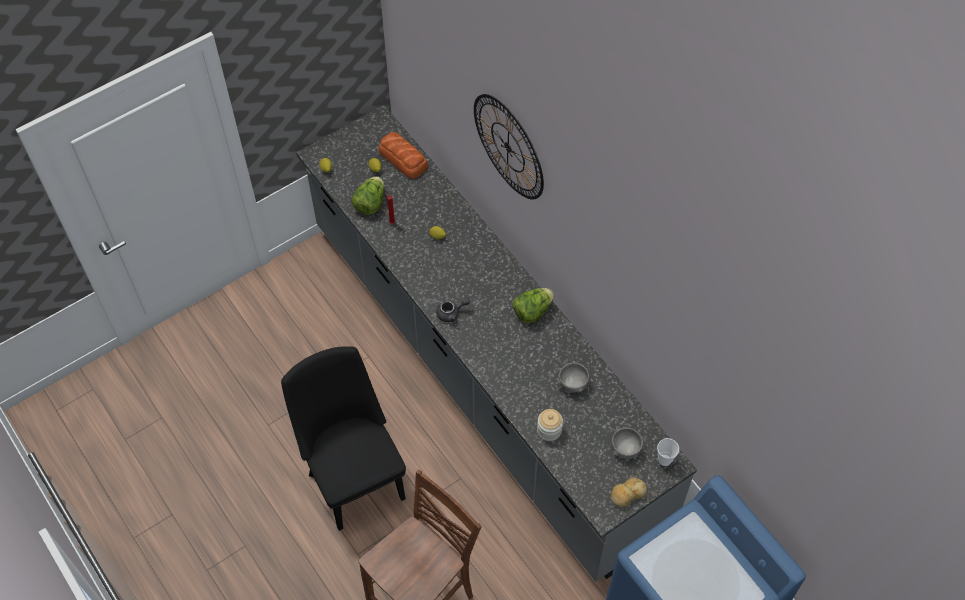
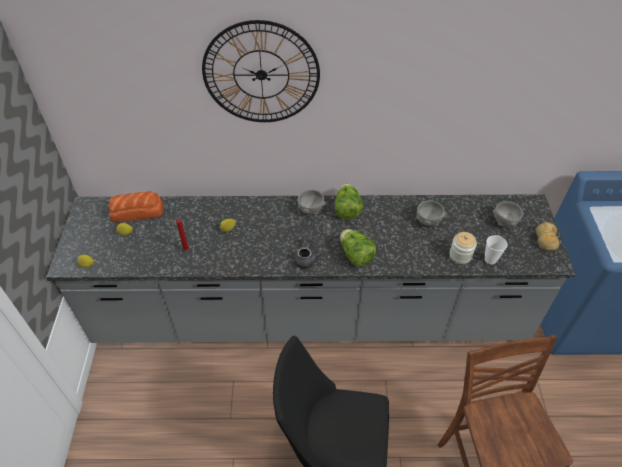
camera: 55 degrees left, 10 degrees down
(370, 203) = (153, 254): lettuce -> lettuce (355, 255)
(510, 282) = (311, 209): none -> grey bowl
(664, 460) = (527, 206): cup -> cup (490, 259)

